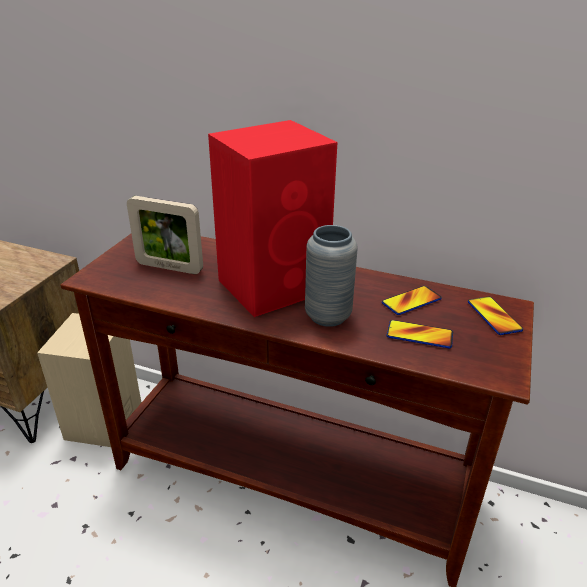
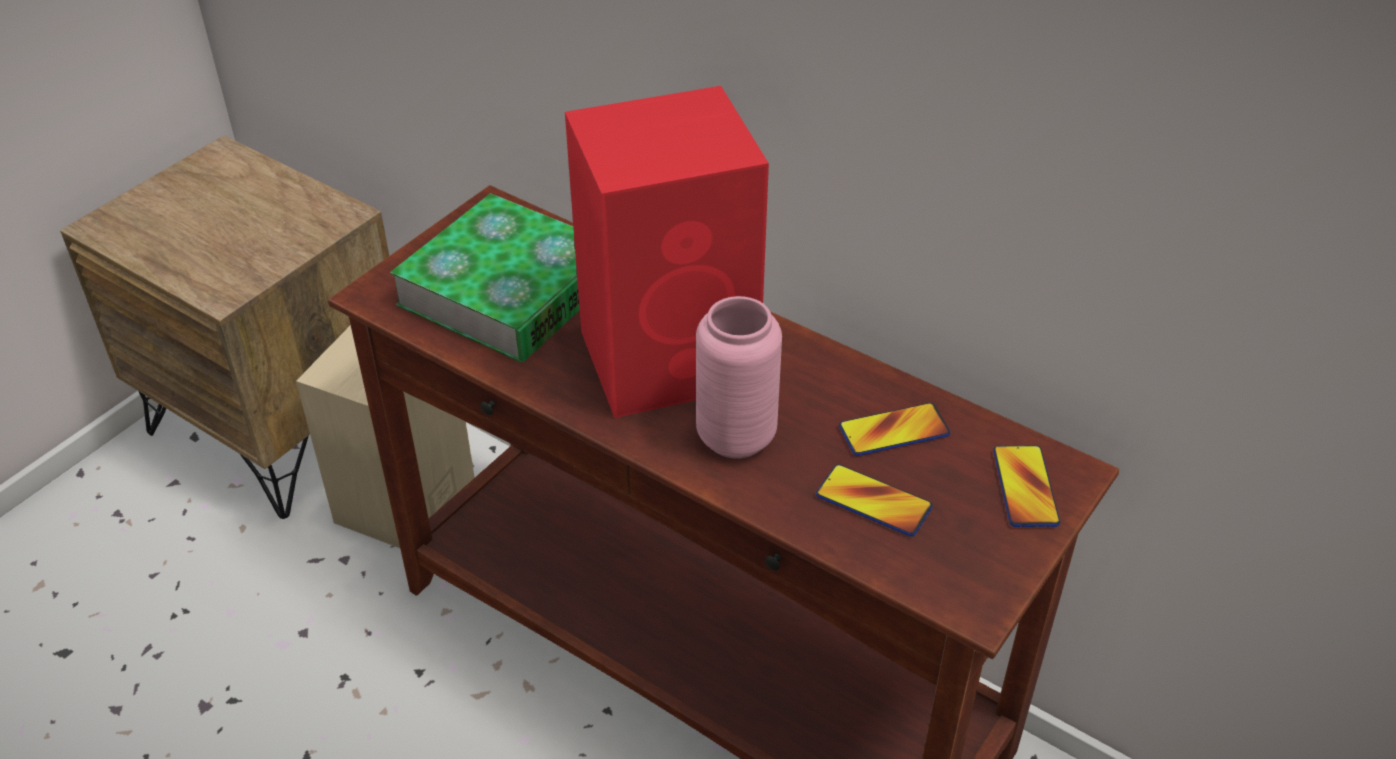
camera: 15 degrees right, 10 degrees up
(169, 267) = (508, 291): picture frame -> book
(328, 316) = (736, 437): grey vase -> pink vase

